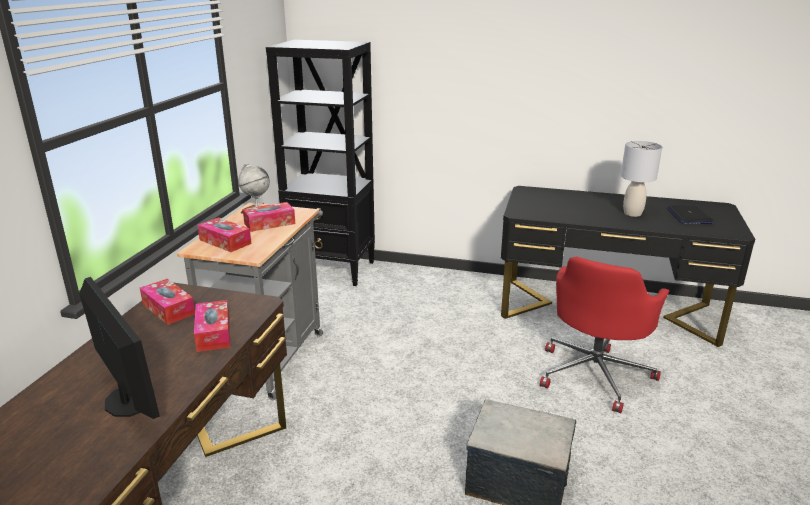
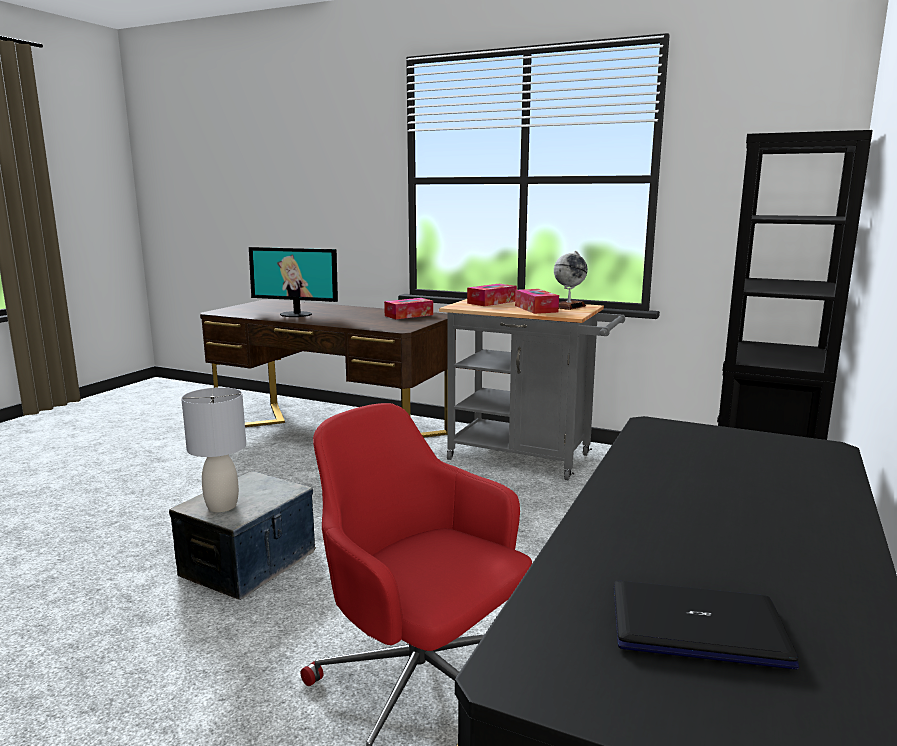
camera: 100 degrees right, 10 degrees down
(128, 401) = (296, 314): monitor -> monitor turned 45 degrees clockwise
(213, 333) = (361, 322): tissue box -> none
(632, 213) = (689, 533): grey table lamp -> grey table lamp (221, 506)

